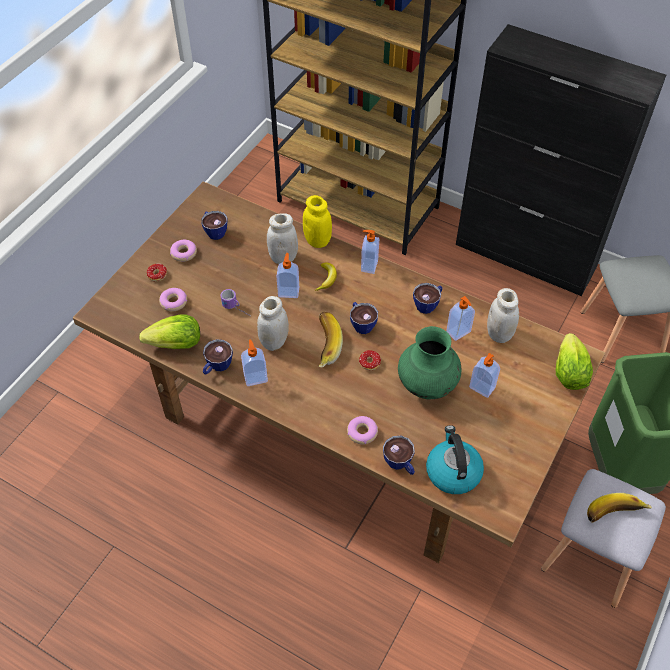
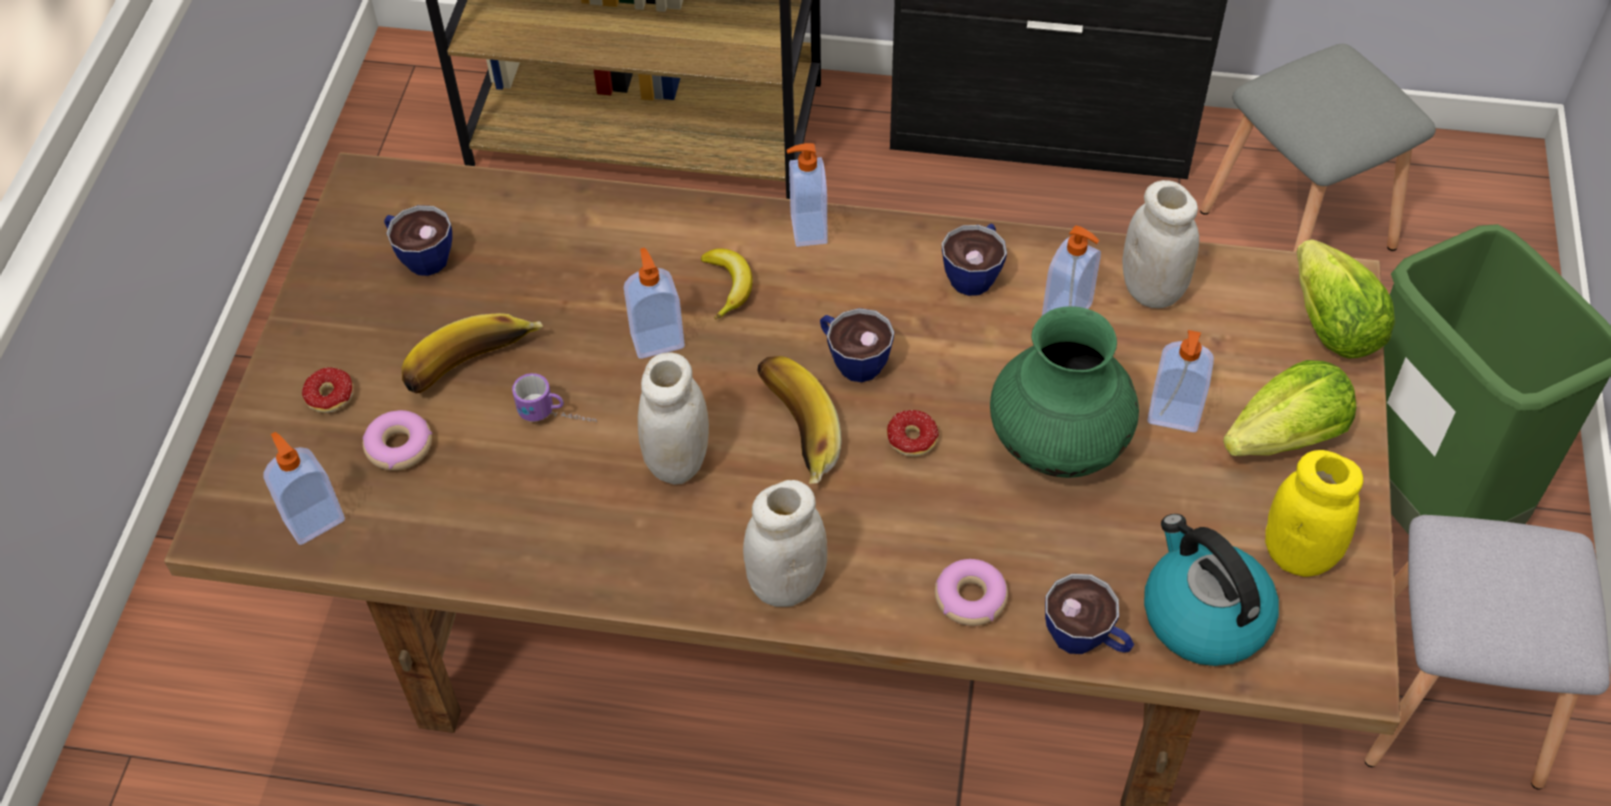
camera: 20 degrees left, 0 degrees up
(176, 344) = (451, 541): lettuce -> lettuce (1286, 438)
(184, 253) = (371, 327): donut -> none
(217, 367) = (572, 562): cup -> none
(255, 377) = (673, 556): soap dispenser -> soap dispenser (314, 520)
(283, 258) = (608, 269): white jar -> white jar (786, 584)
(317, 241) = (668, 209): yellow jar -> yellow jar (1298, 554)
(614, 516) = (1514, 596): banana -> banana (474, 369)

